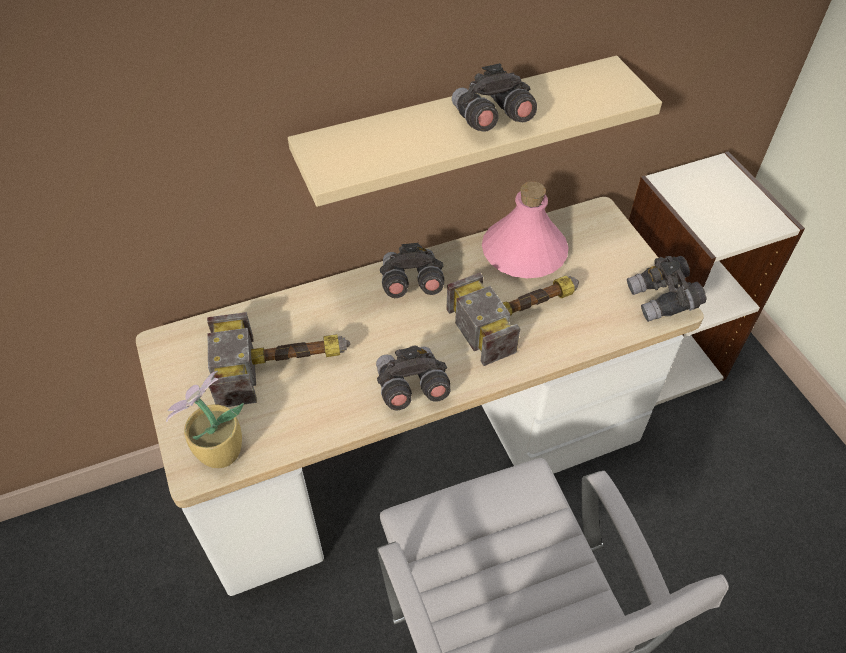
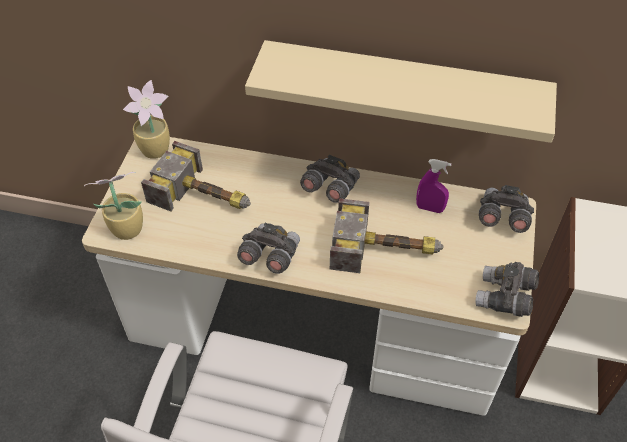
camera: 35 degrees right, 0 degrees up
(176, 343) = (157, 150): none -> potted plant
(490, 120) = (407, 88): grey binoculars -> grey binoculars (502, 218)
(524, 253) = (430, 208): pink bottle -> purple spray bottle

